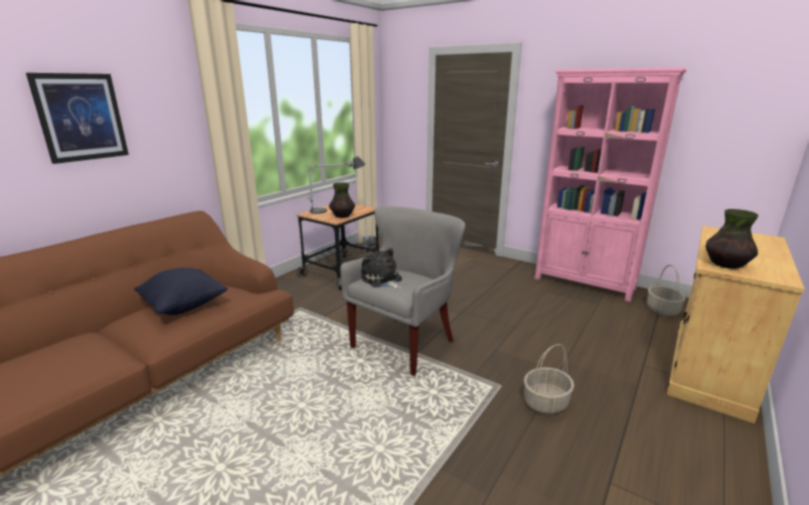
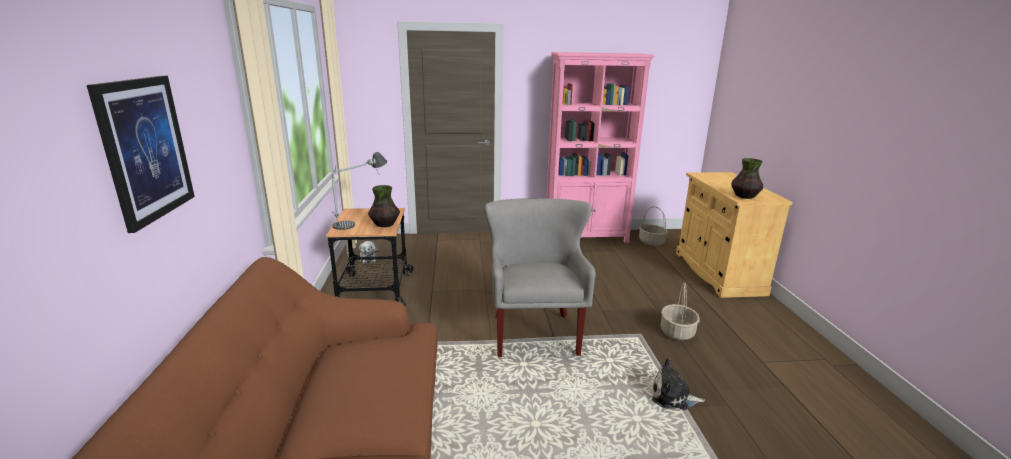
camera: 40 degrees left, 0 degrees up
(184, 306) = (364, 379): black pillow -> none
(382, 280) = (529, 276): plush toy -> plush toy (673, 397)

